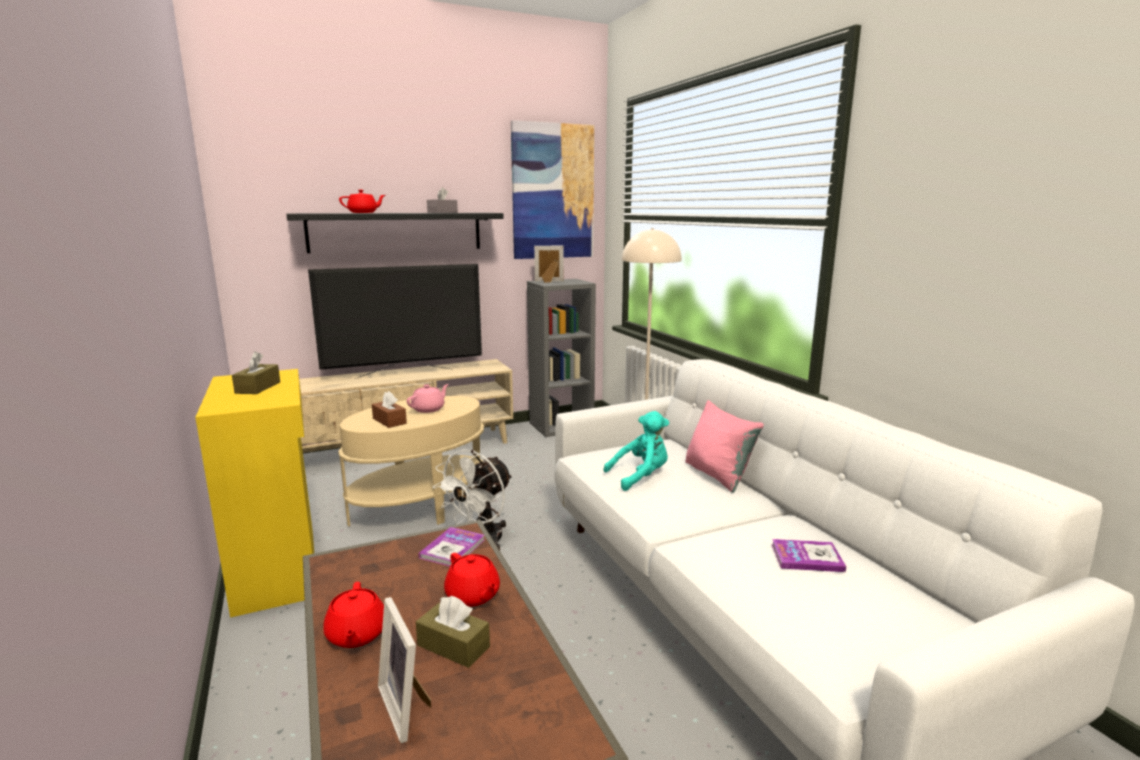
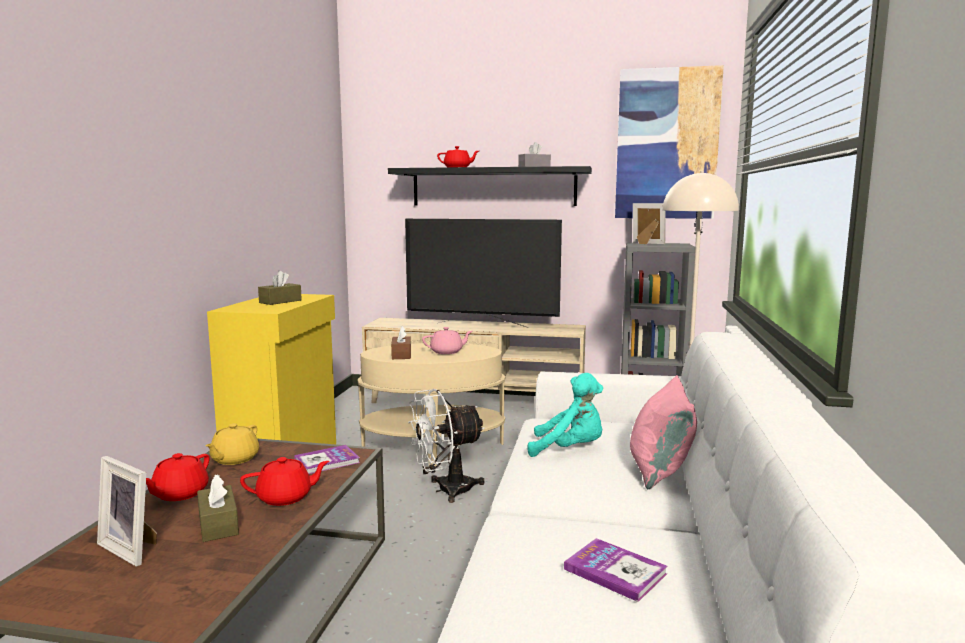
camera: 35 degrees right, 5 degrees down
(352, 578) = (234, 459): none -> yellow teapot
(407, 706) = (133, 548): picture frame -> picture frame turned 60 degrees counterclockwise
(473, 596) = (286, 497): red teapot -> red teapot turned 105 degrees counterclockwise

